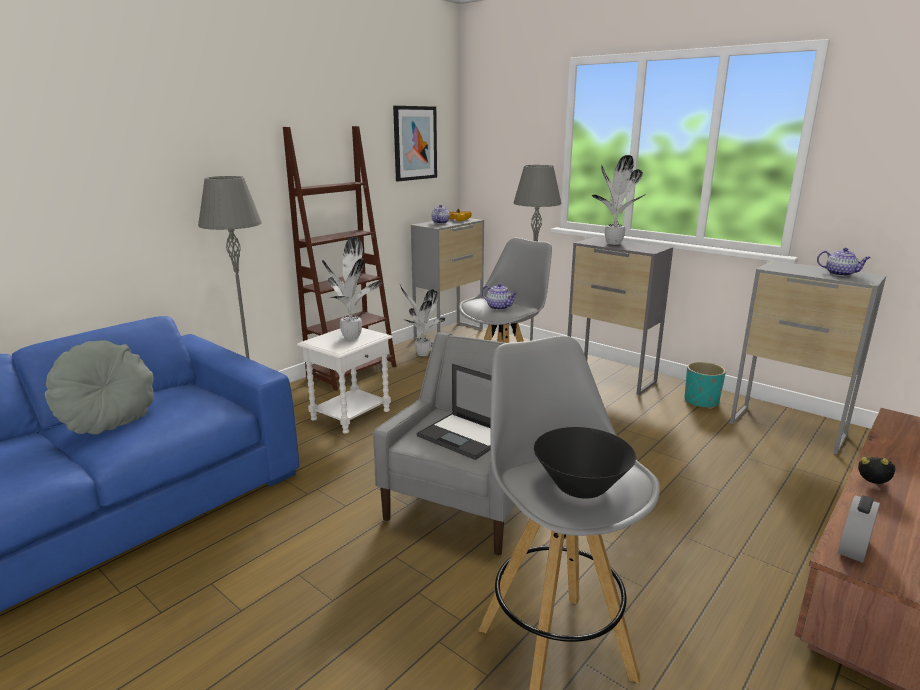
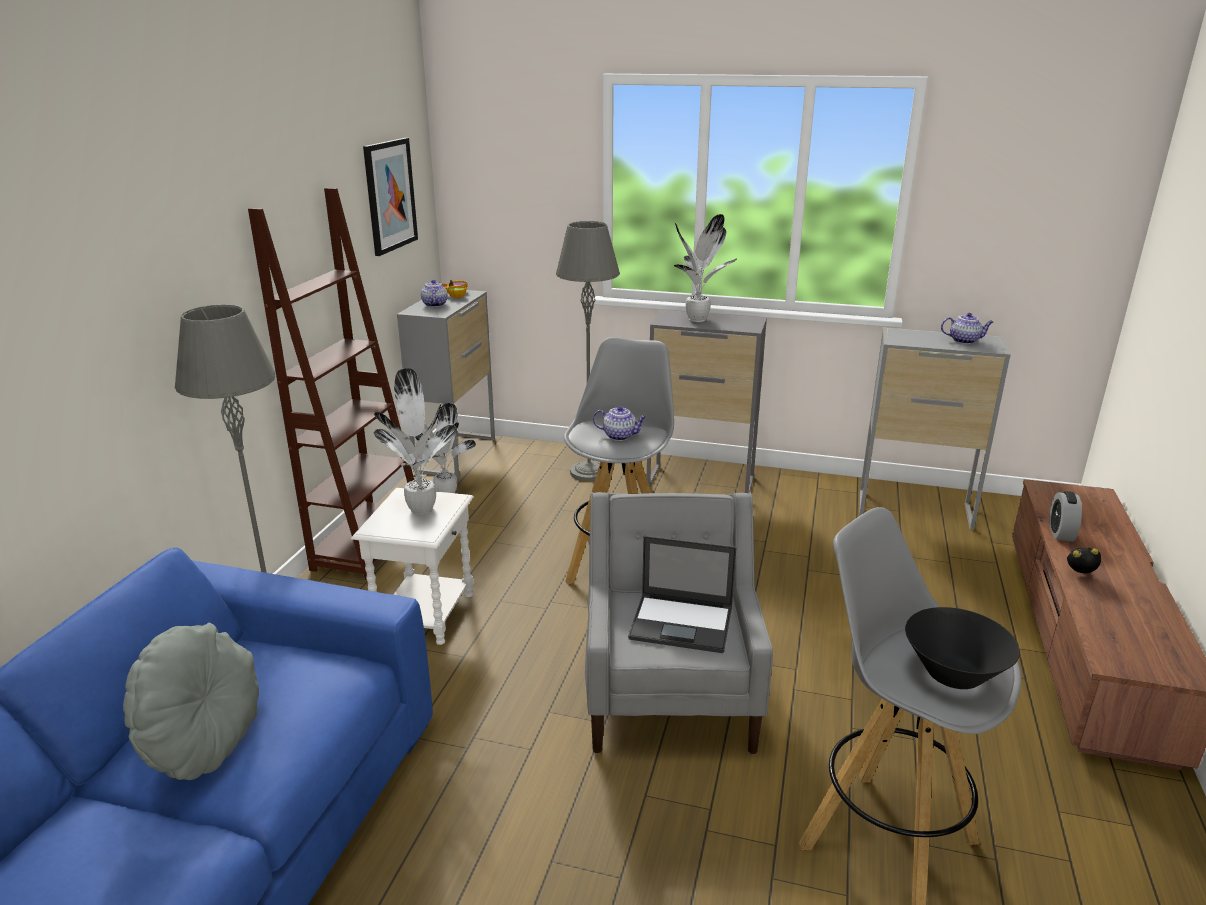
camera: 25 degrees left, 5 degrees up
(701, 402) = (815, 494): turquoise planter -> none
(853, 548) = (1113, 649): alarm clock -> alarm clock (1060, 533)

